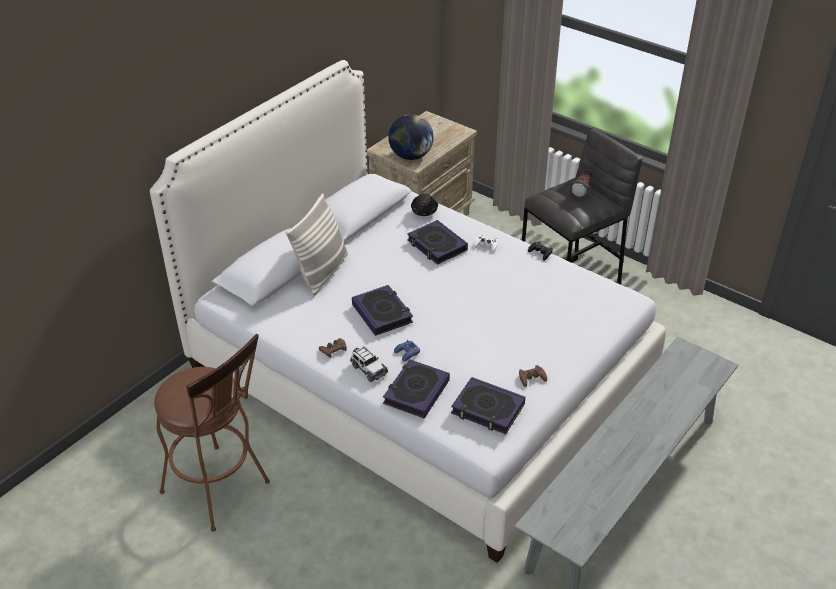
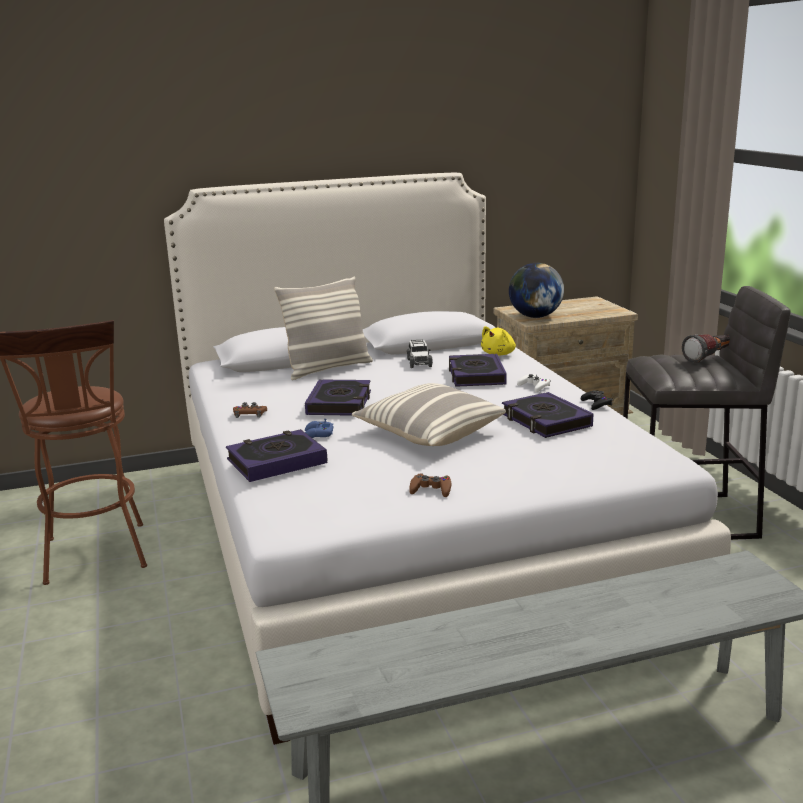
camera: 35 degrees right, 20 degrees down
(368, 369) = (259, 435): toy car -> toy car (419, 362)
(424, 212) = (499, 354): black plush toy -> yellow plush toy
(473, 324) = (429, 433): none -> pillow
(487, 409) = (331, 496): book -> book (546, 421)

